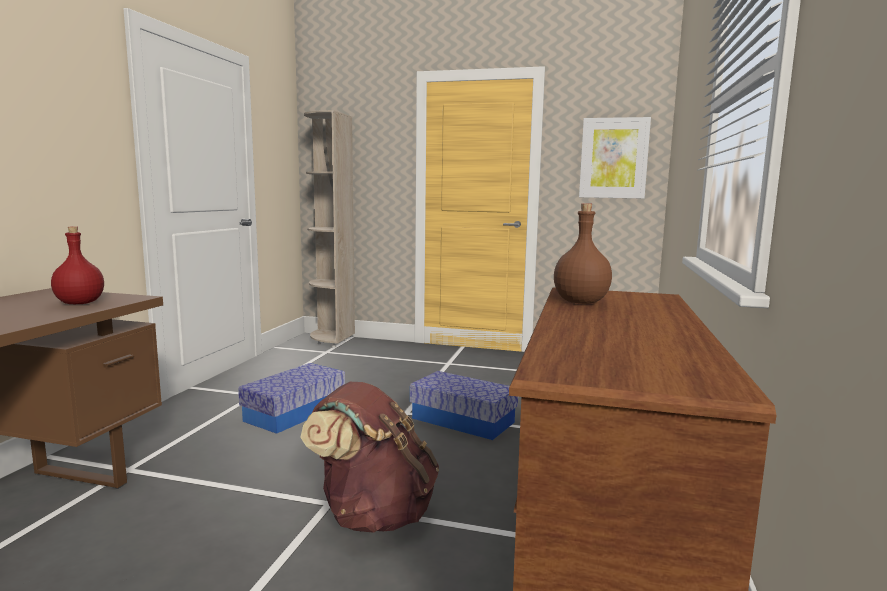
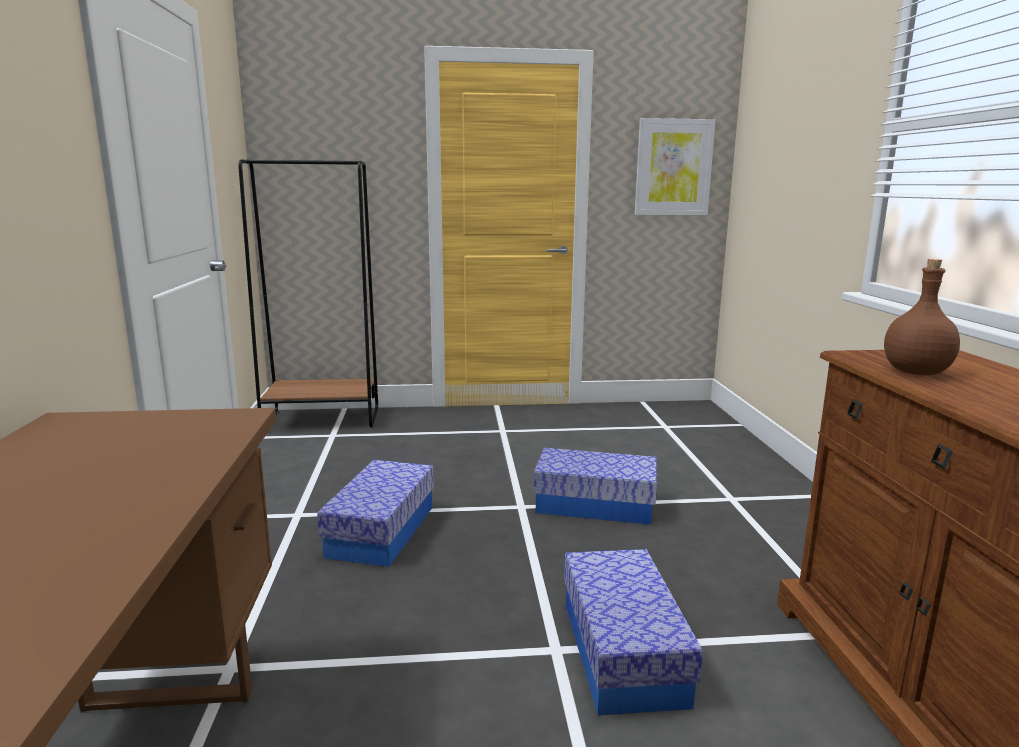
camera: 20 degrees left, 5 degrees up
(80, 303) = (177, 438): red bottle -> none
(329, 342) = (322, 420): beige bookcase -> clothes rack
(373, 515) = (622, 652): brown backpack -> storage box

